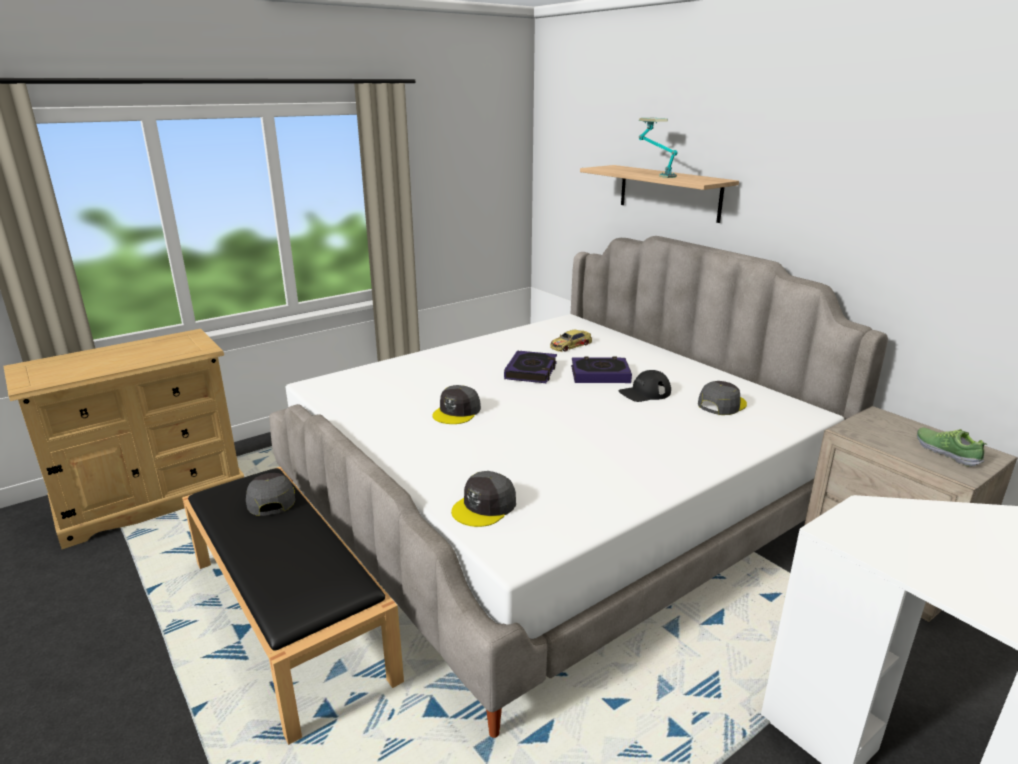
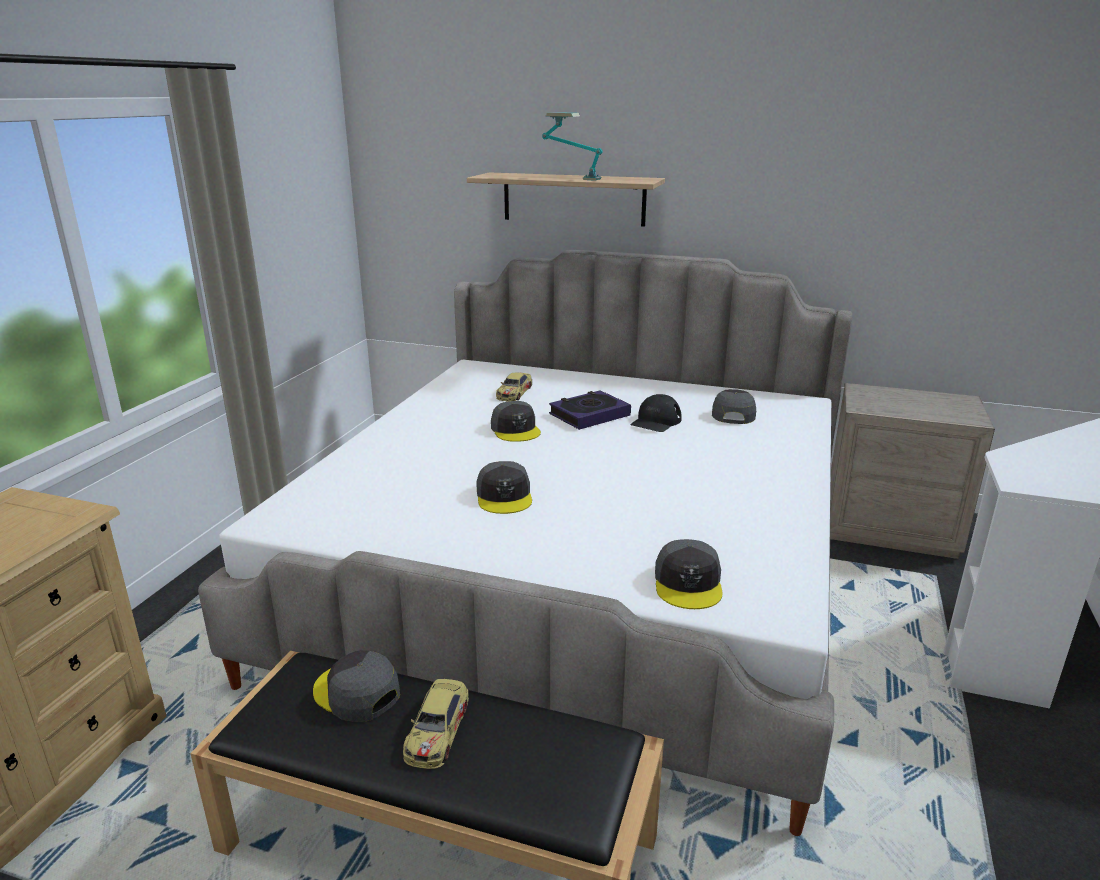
camera: 35 degrees left, 0 degrees up
(280, 535) = (437, 730): none -> toy car
(531, 371) = (515, 430): book -> grey cap
(946, 452) = (941, 405): shoe -> none

